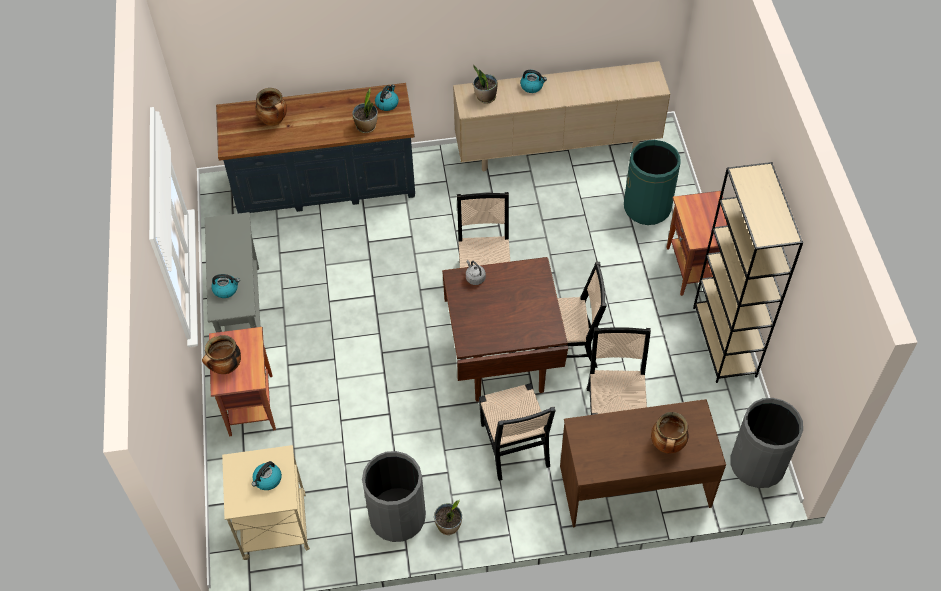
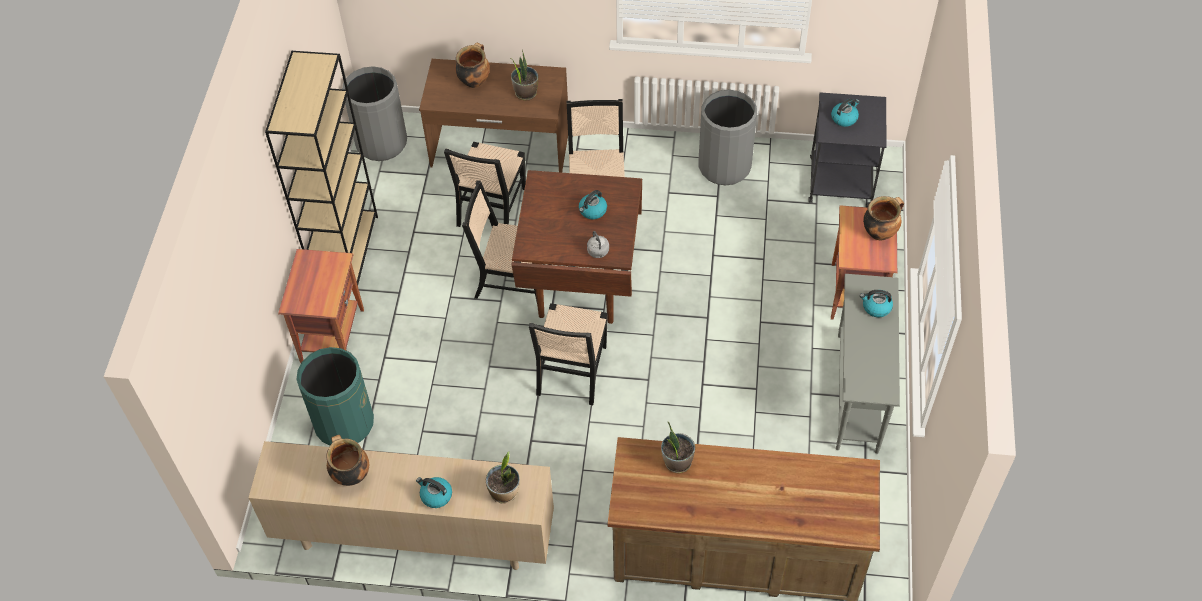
camera: 165 degrees left, 0 degrees up
(273, 525) = (841, 182): beige cart -> black cart
(274, 121) = (799, 500): cooking pot -> cooking pot (350, 474)
(387, 103) = (641, 493): kettle -> kettle (592, 211)
(449, 526) = (679, 150): potted plant -> potted plant (525, 93)

